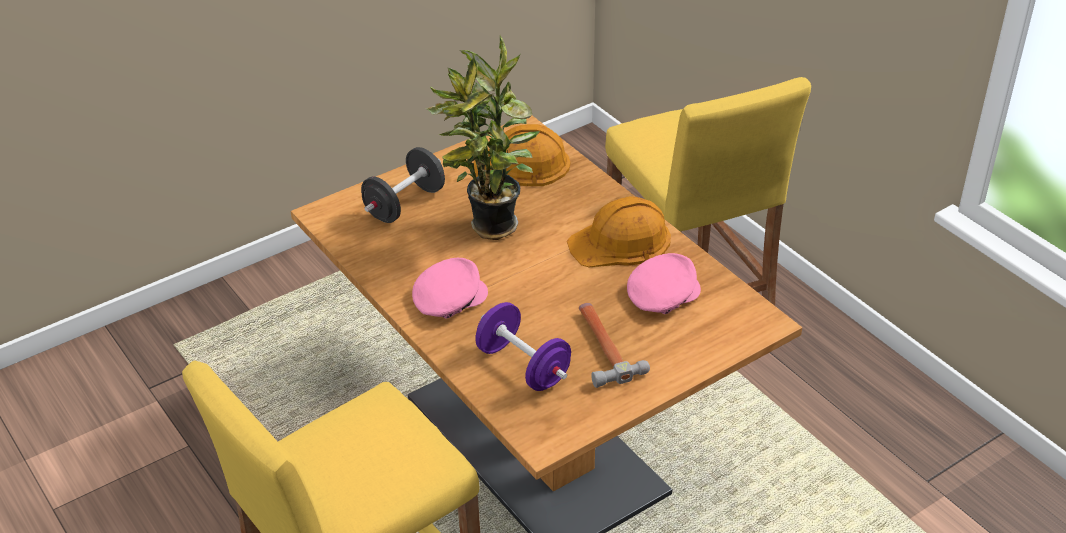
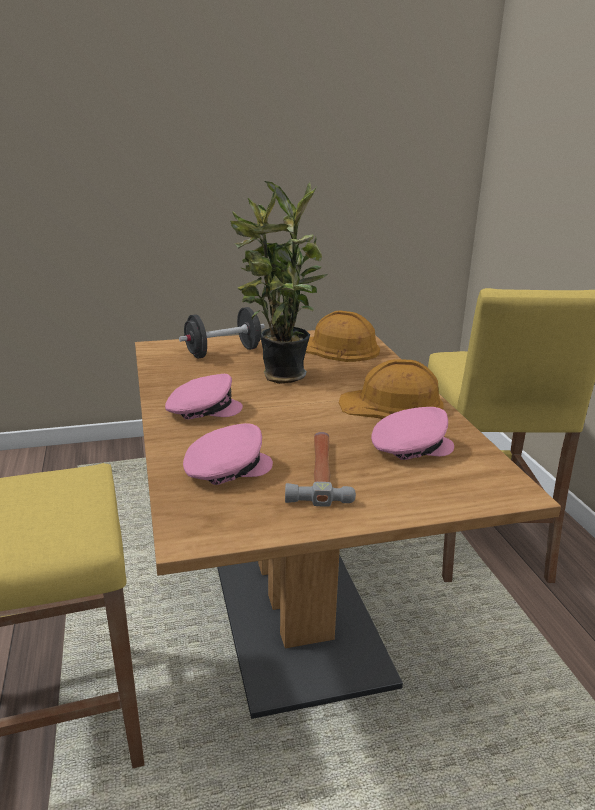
camera: 20 degrees right, 15 degrees down
(523, 366) = (226, 469): purple dumbbell -> pink cap

